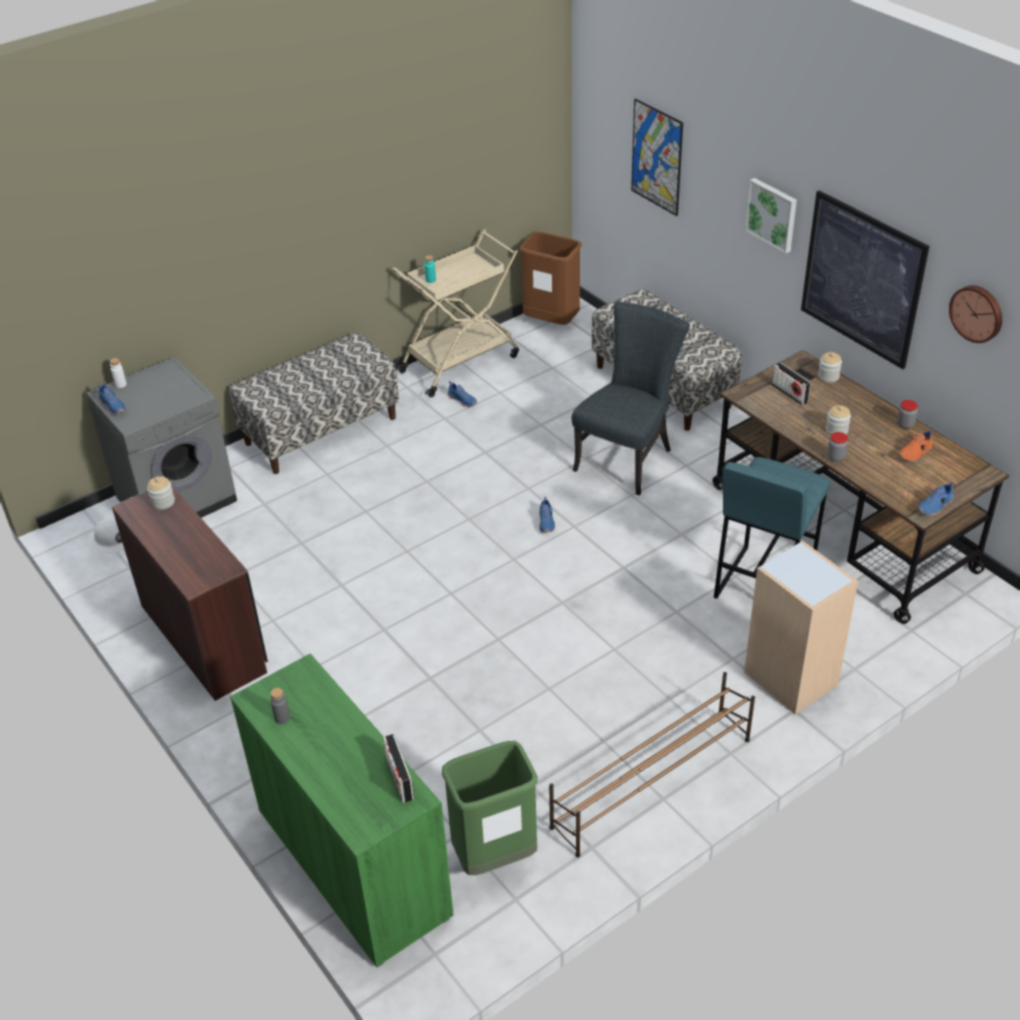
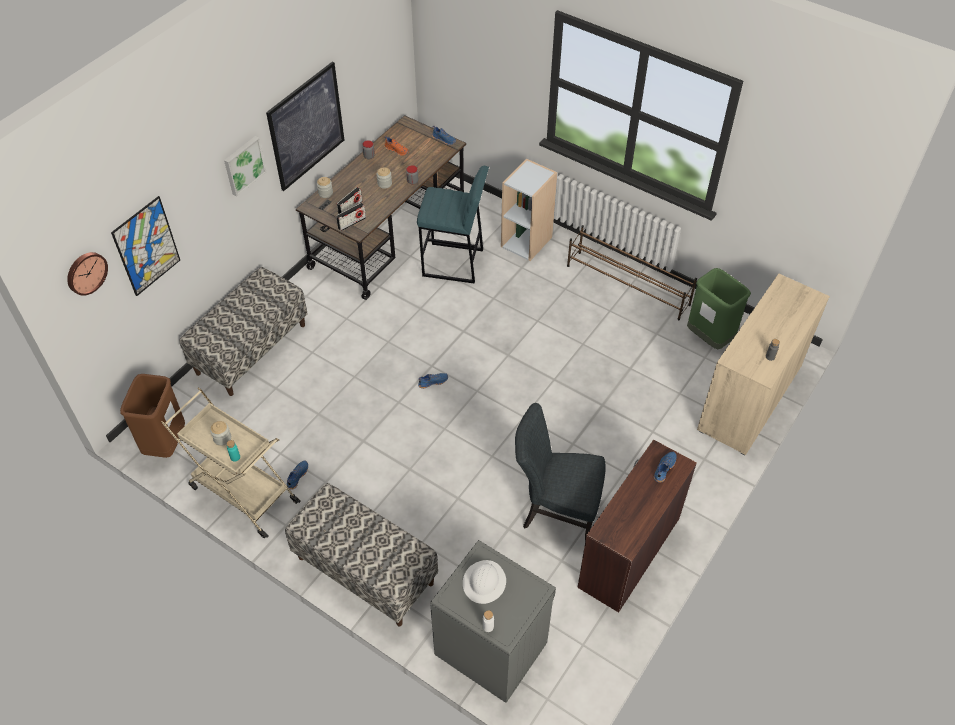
camera: 110 degrees left, 10 degrees up
(111, 540) = (558, 677): white hard hat -> white hard hat (484, 582)
(113, 406) = (520, 615): blue shoe -> blue shoe (663, 468)
(163, 502) = (612, 525): jar -> jar (222, 438)
(353, 863) = (749, 398): green cabinet -> beige cabinet
(399, 778) = (775, 293): radio -> radio (352, 223)
(627, 457) = (346, 352): grey chair -> grey chair (555, 510)
(977, 313) = (363, 63): wall clock -> wall clock (86, 272)

